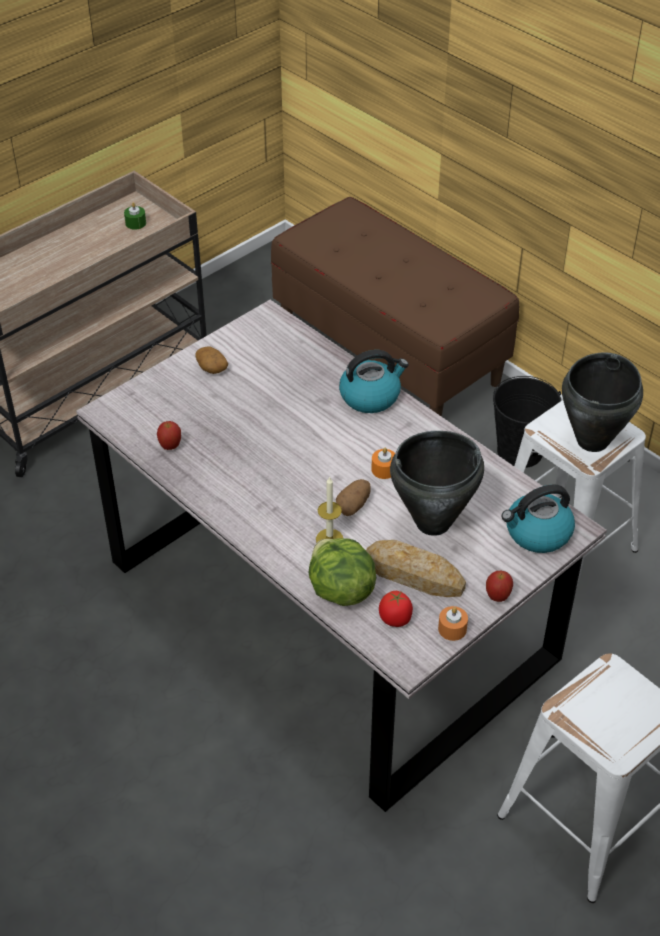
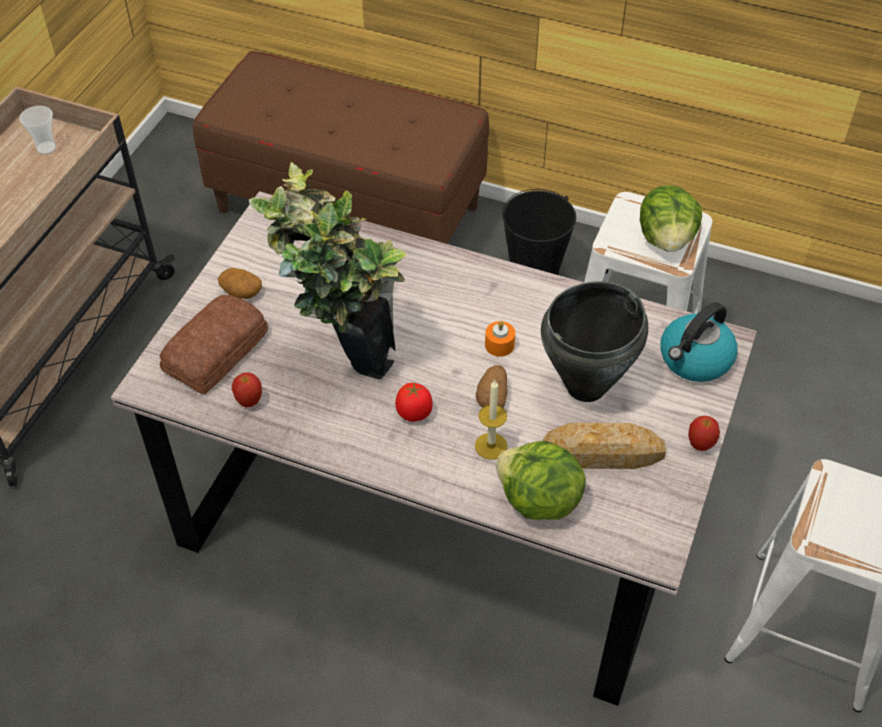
camera: 25 degrees left, 5 degrees up
(135, 223) = (46, 148): green candle -> cup
(169, 405) = (218, 352): none -> bread
(257, 438) = (342, 357): none -> potted plant
(371, 396) = (435, 267): kettle -> none
(395, 619) = (615, 511): tomato -> tomato (414, 413)
(452, 629) = (678, 499): orange candle -> none
(593, 441) = (666, 239): black cooking pot -> lettuce

